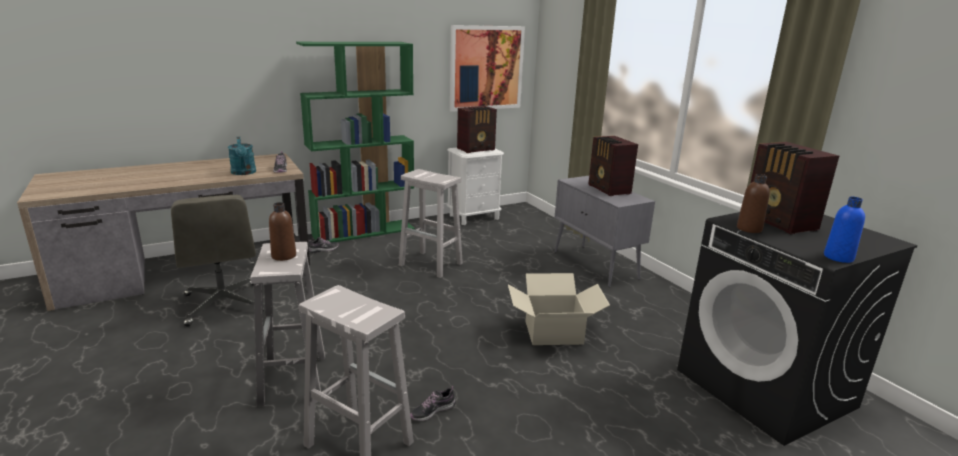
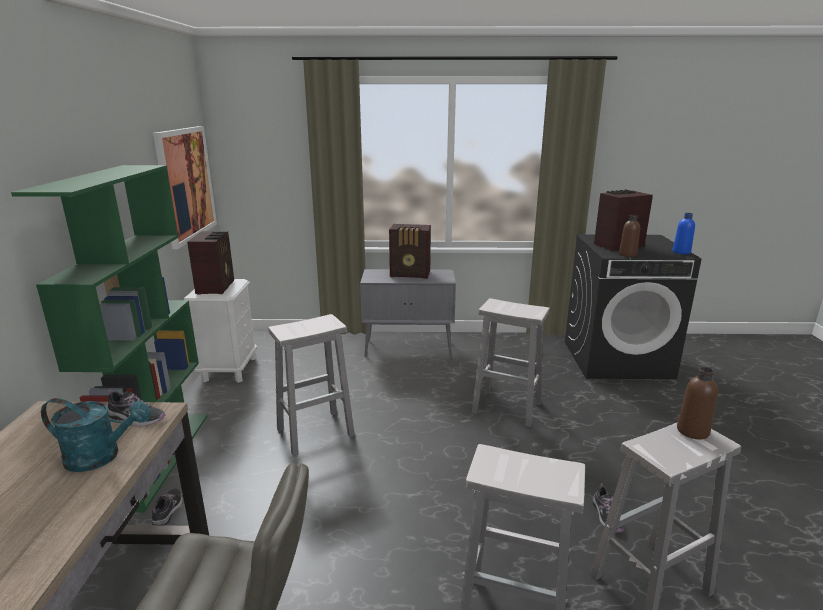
camera: 60 degrees left, 0 degrees up
(284, 256) = (521, 468): brown bottle -> brown bottle (692, 431)
(554, 332) = (508, 408): cardboard box -> white stool
(780, 223) = (617, 246): radio -> radio turned 150 degrees clockwise

